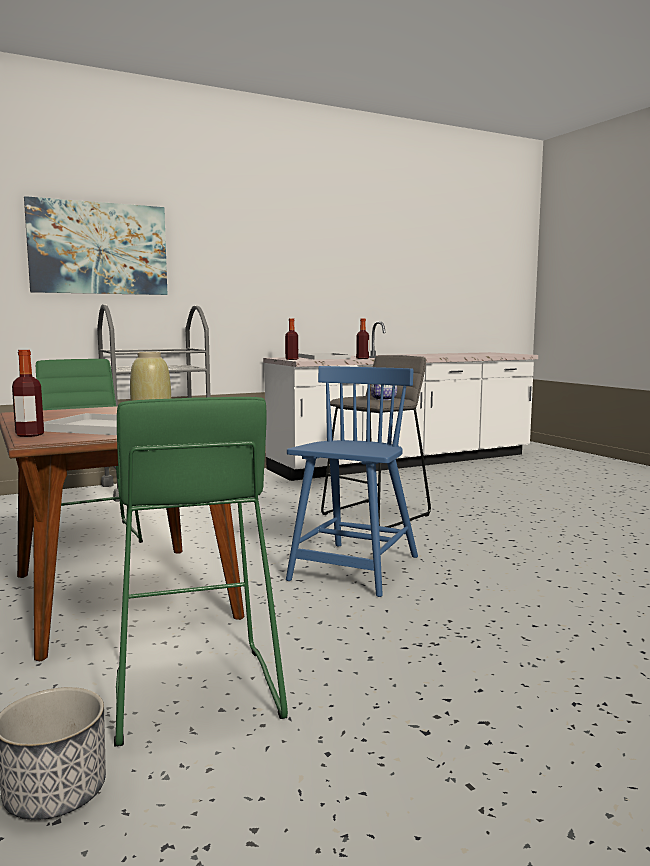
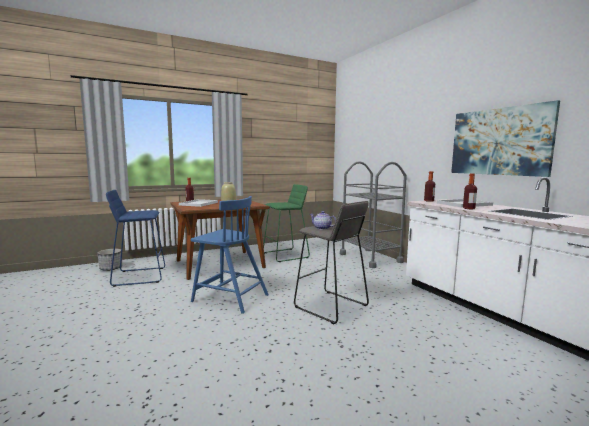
camera: 90 degrees right, 0 degrees up
(98, 248) = (378, 133): picture -> picture (499, 141)
(194, 694) = (139, 276): green stool -> blue stool

